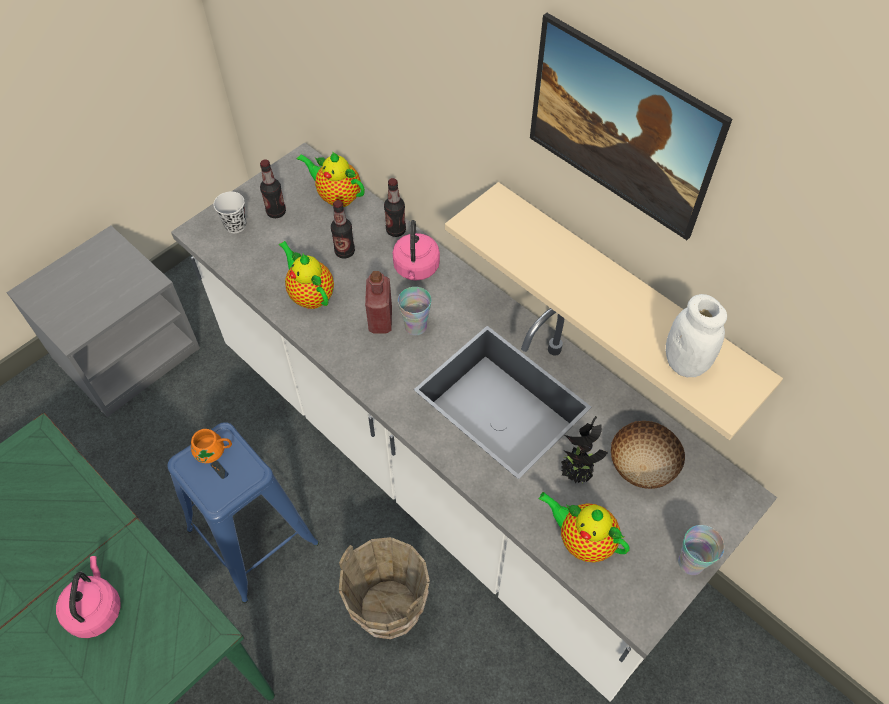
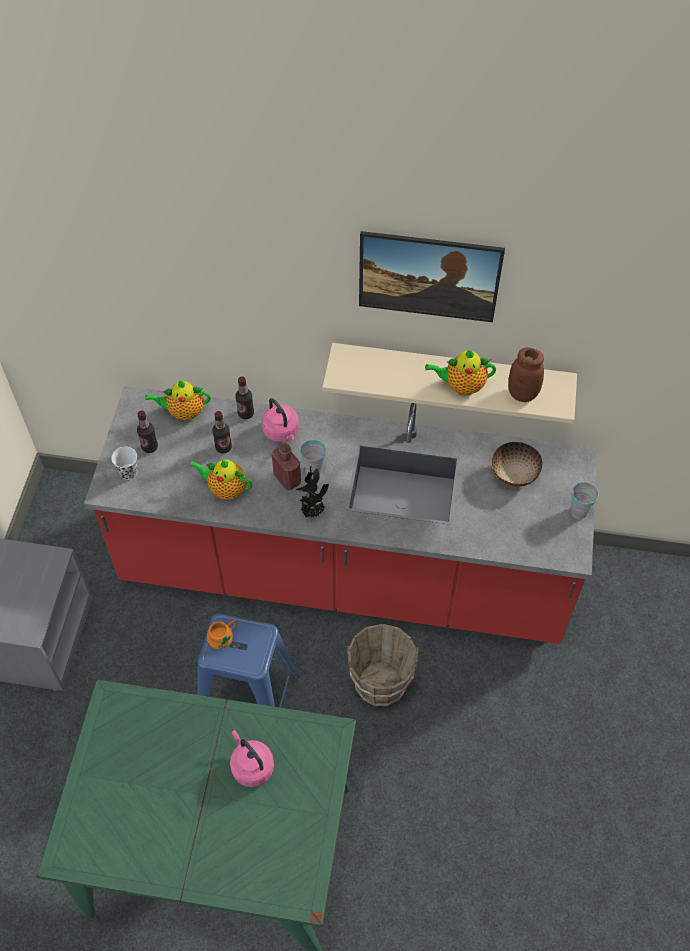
camera: 35 degrees left, 0 degrees up
(444, 467) = (345, 571): white counter -> red counter
(577, 473) = (481, 500): potted plant -> potted plant (313, 512)
(582, 540) = (513, 536): teapot -> teapot (461, 386)
(685, 363) = (522, 394): white jar -> brown jar

